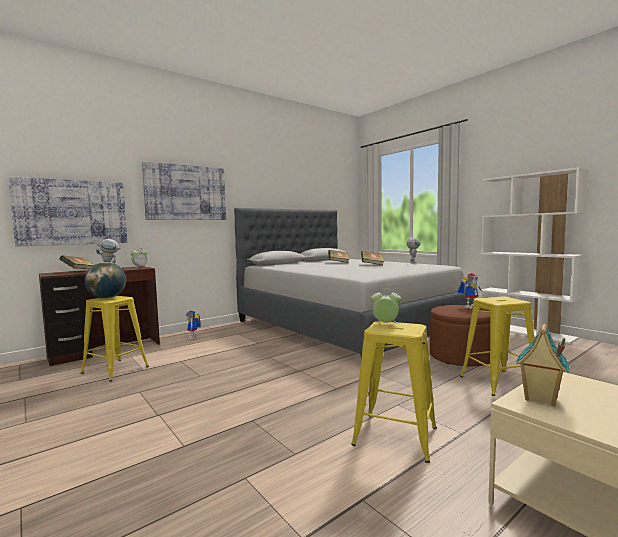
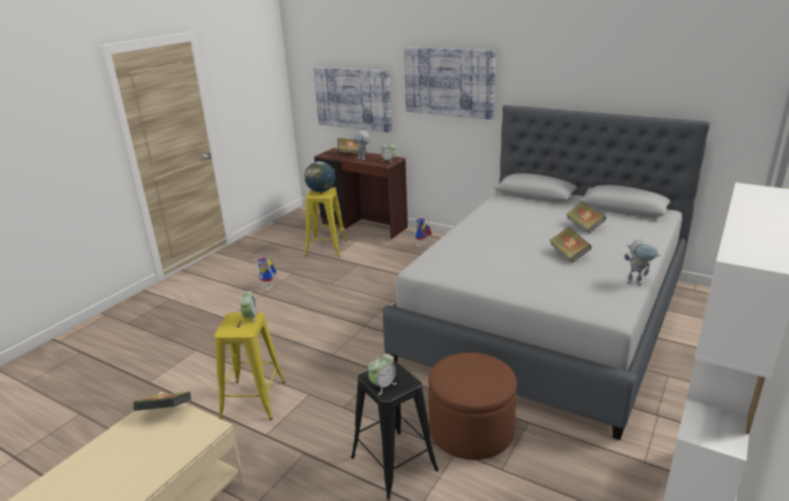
camera: 70 degrees right, 20 degrees up
(470, 306) = (494, 382): toy robot -> toy robot (269, 287)
(498, 382) = (394, 463): yellow stool -> black stool
(510, 301) = (383, 386): none -> alarm clock
(540, 399) = (165, 412): toy house -> book

